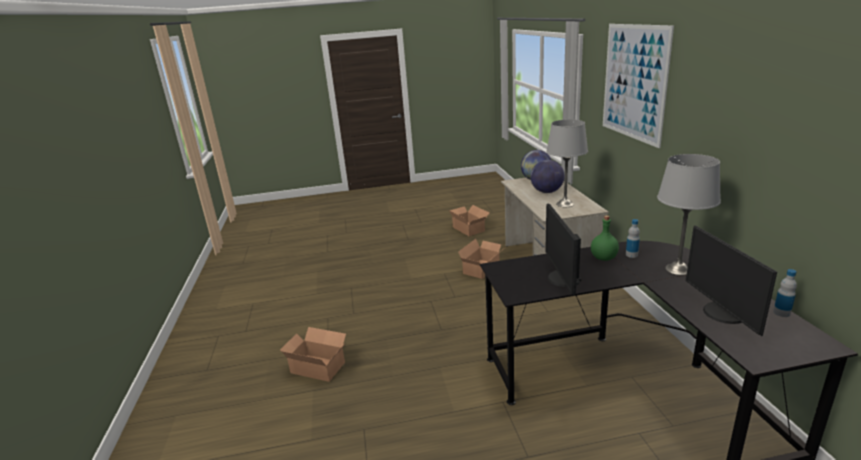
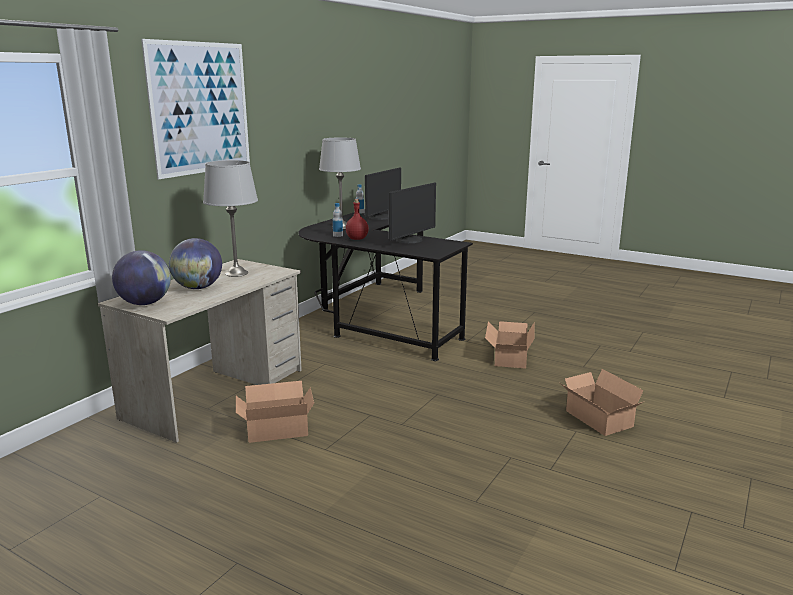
camera: 140 degrees left, 5 degrees down
(469, 228) = (115, 514): cardboard box -> cardboard box (508, 358)
(603, 258) = (357, 239): green bottle -> red bottle

